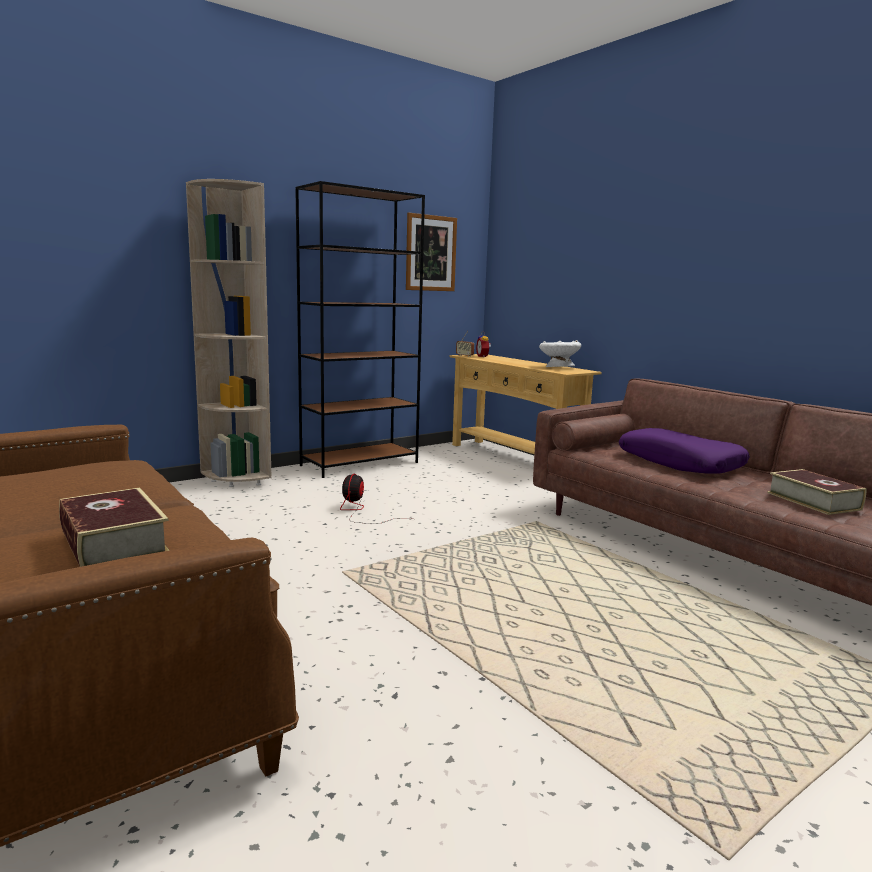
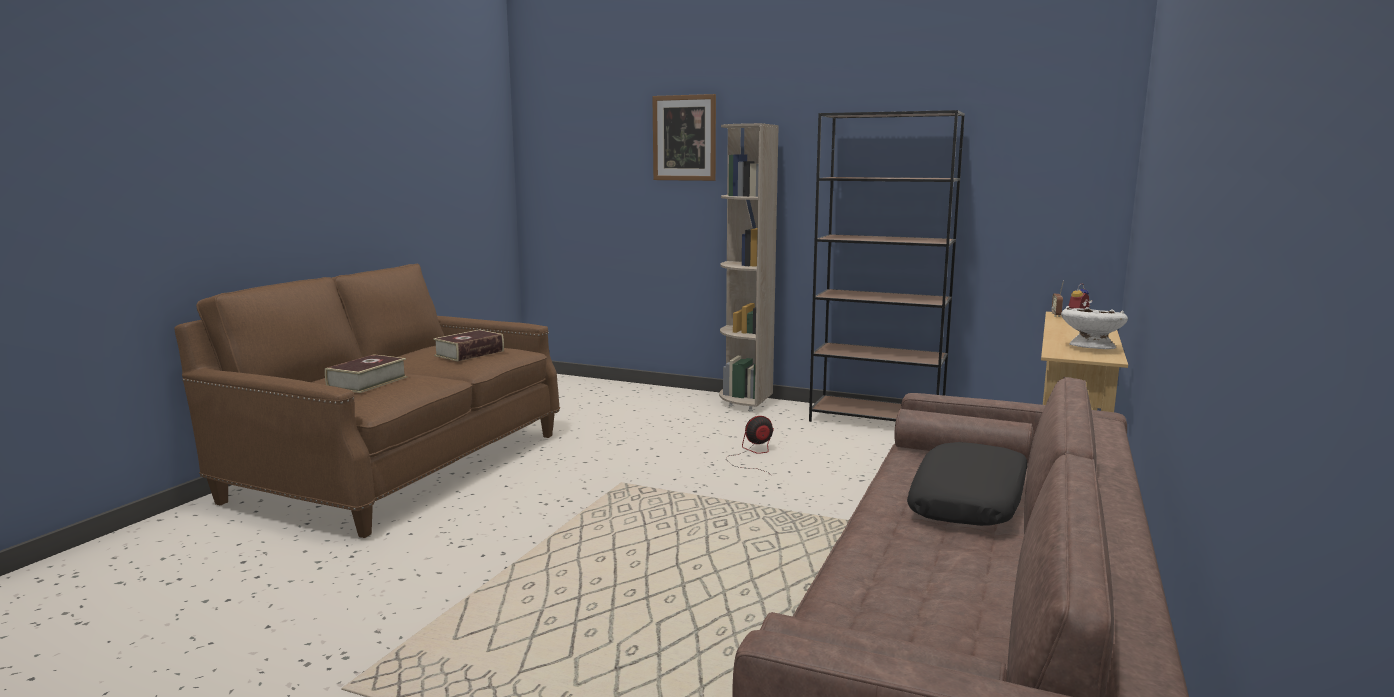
camera: 60 degrees right, 0 degrees up
(430, 253) = (1025, 175): picture -> picture (684, 138)
(680, 463) = (969, 501): purple pillow -> black pillow
(813, 501) = (919, 584): book -> book (469, 353)

